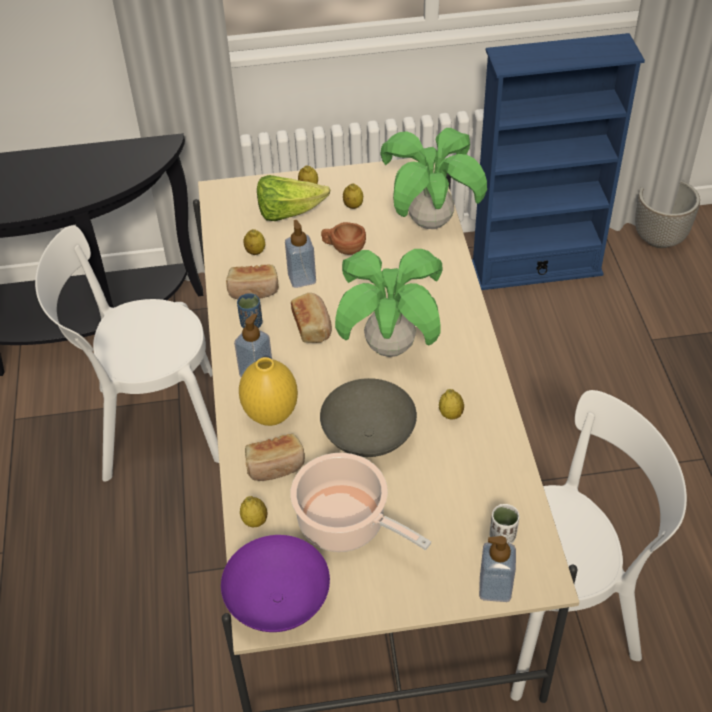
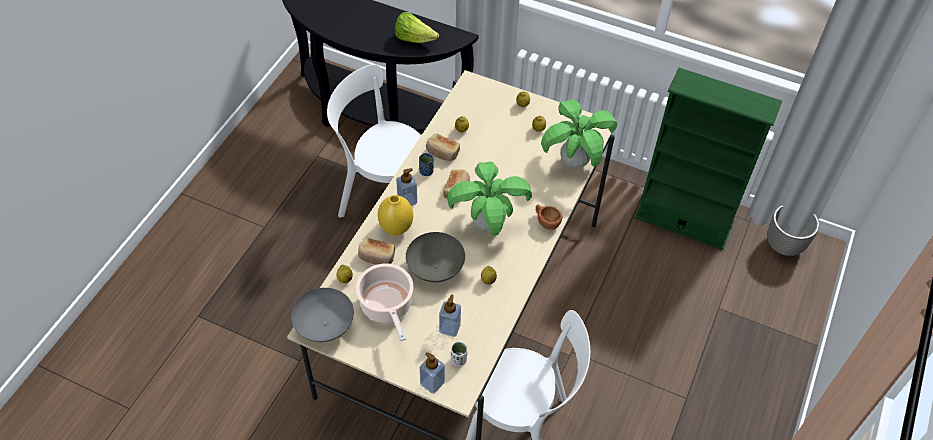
camera: 30 degrees right, 5 degrees up
(278, 600) = (325, 325): purple bowl -> grey bowl
(288, 212) = (499, 115): lettuce -> lettuce (414, 39)
(302, 278) = (474, 159): soap dispenser -> soap dispenser (449, 328)
(343, 248) = (511, 153): brown cup -> brown cup (546, 222)
(536, 268) = (682, 222): blue bookcase -> green bookcase

